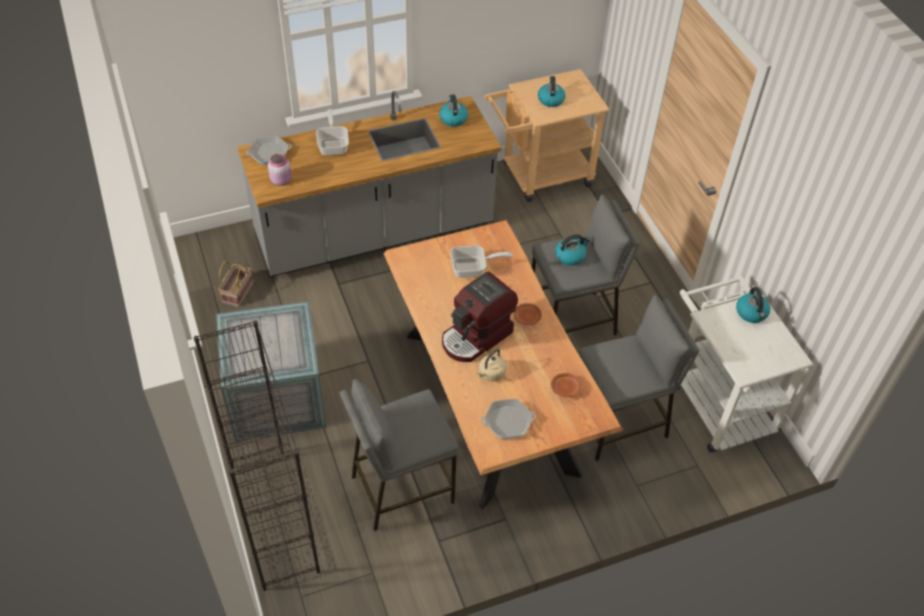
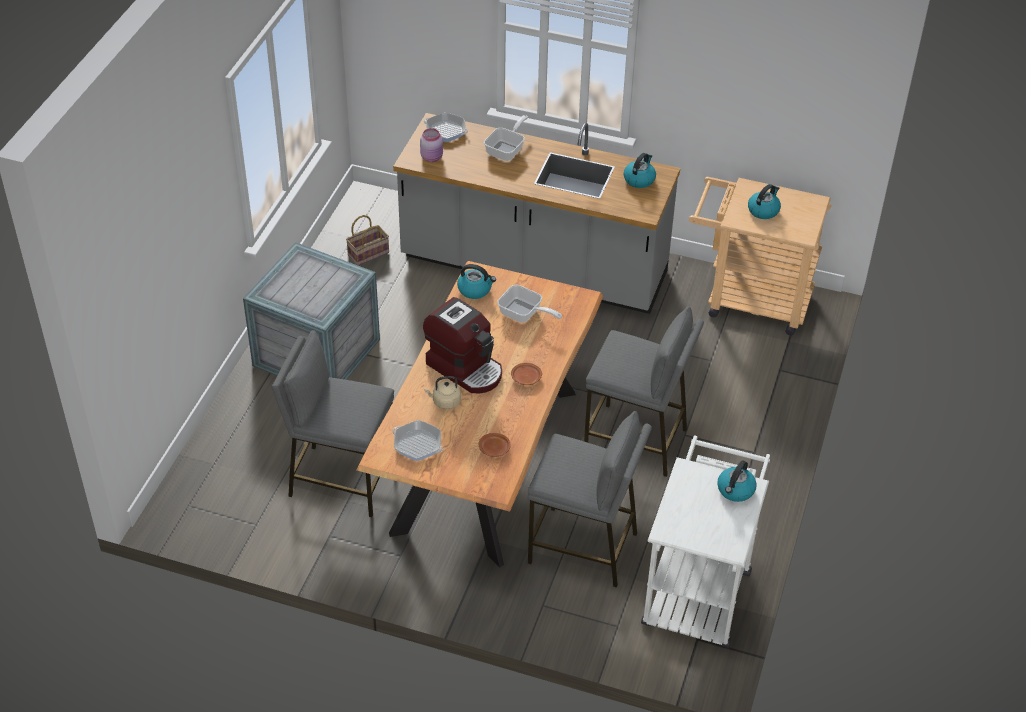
camera: 40 degrees right, 5 degrees down
(273, 517) = (224, 437): black bookcase -> none
(476, 337) = (466, 368): coffee machine -> coffee machine turned 135 degrees counterclockwise
(570, 256) = (633, 356): kettle -> kettle (475, 290)

